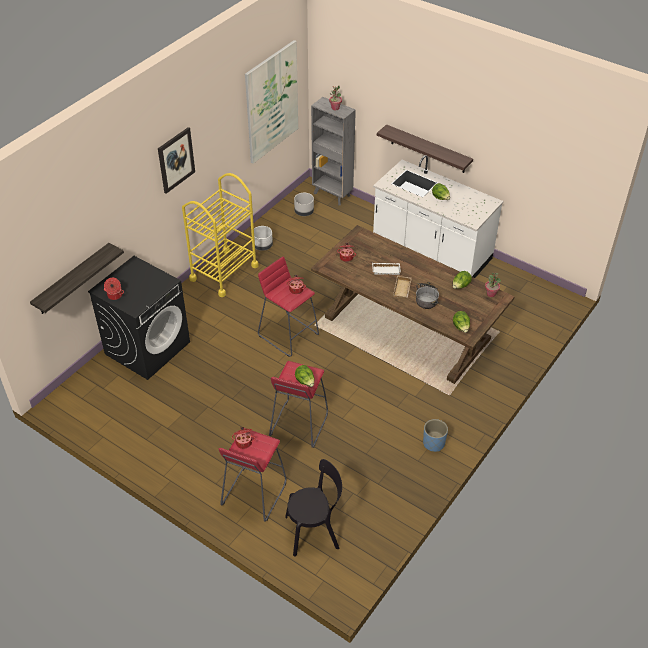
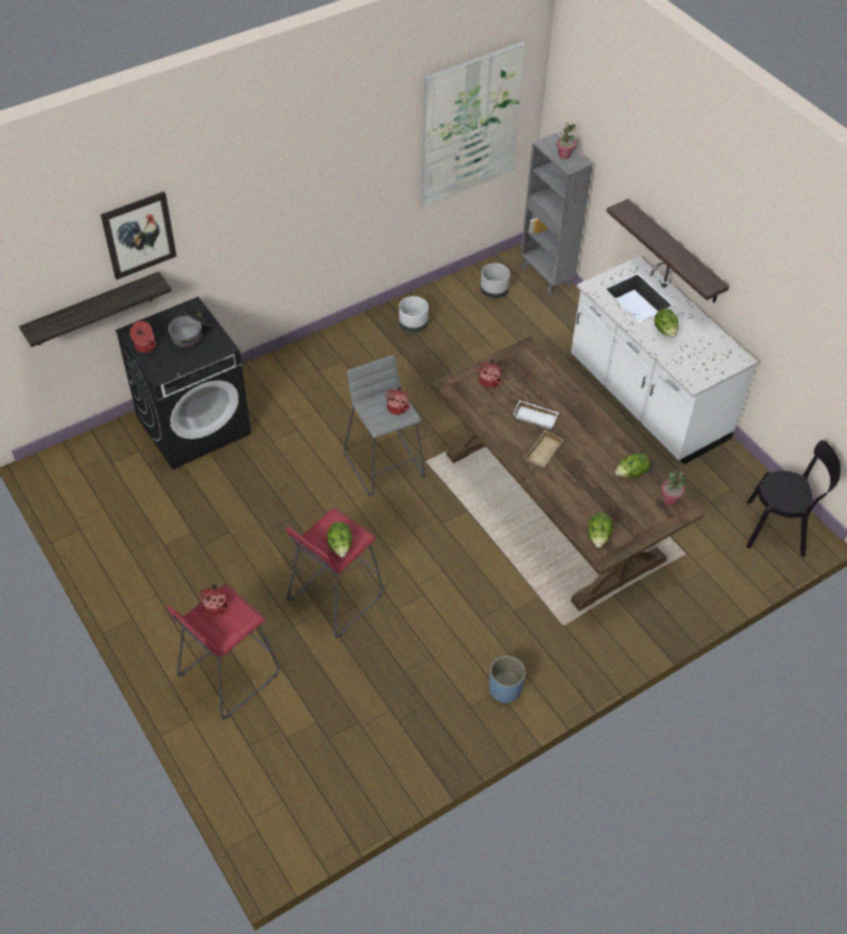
camera: 20 degrees right, 5 degrees up
(176, 160) = (286, 179): picture -> picture (139, 235)
(224, 272) = (343, 349): yellow cart -> none
(288, 334) = (385, 464): red stool -> grey stool
(315, 531) = (281, 757): black chair -> black chair (779, 529)
(426, 299) = (571, 477): cooking pot -> cooking pot (191, 334)

